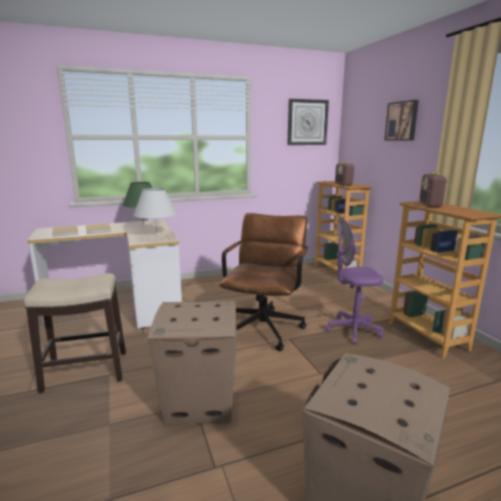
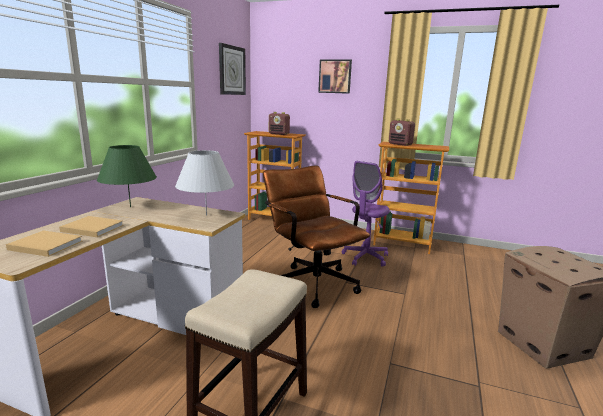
camera: 50 degrees left, 0 degrees up
(201, 401) = (389, 358): cardboard box -> none

